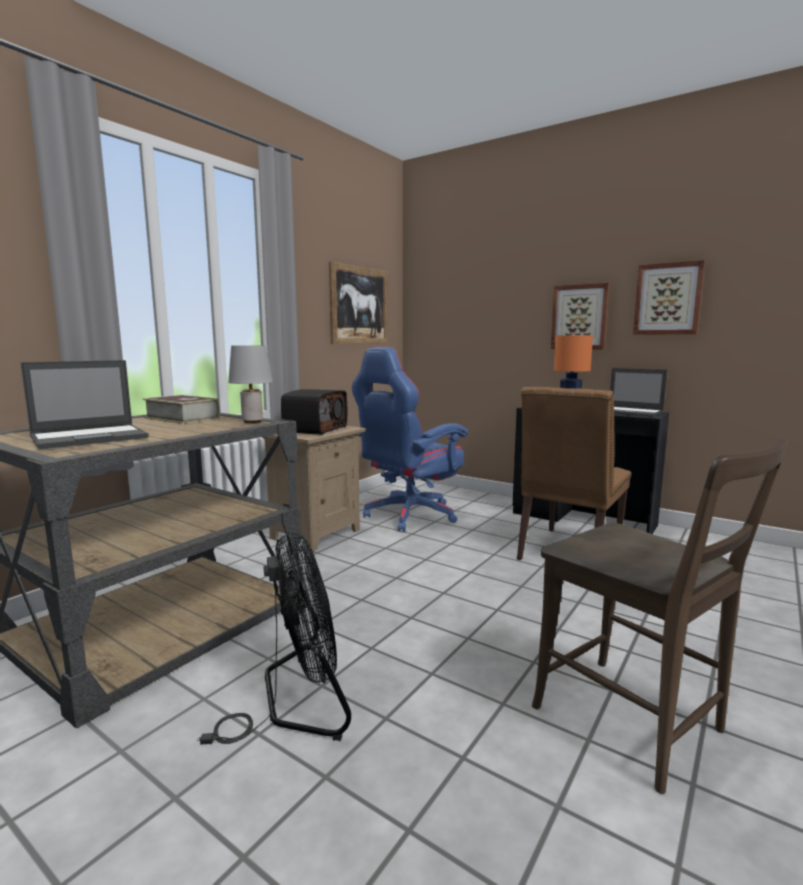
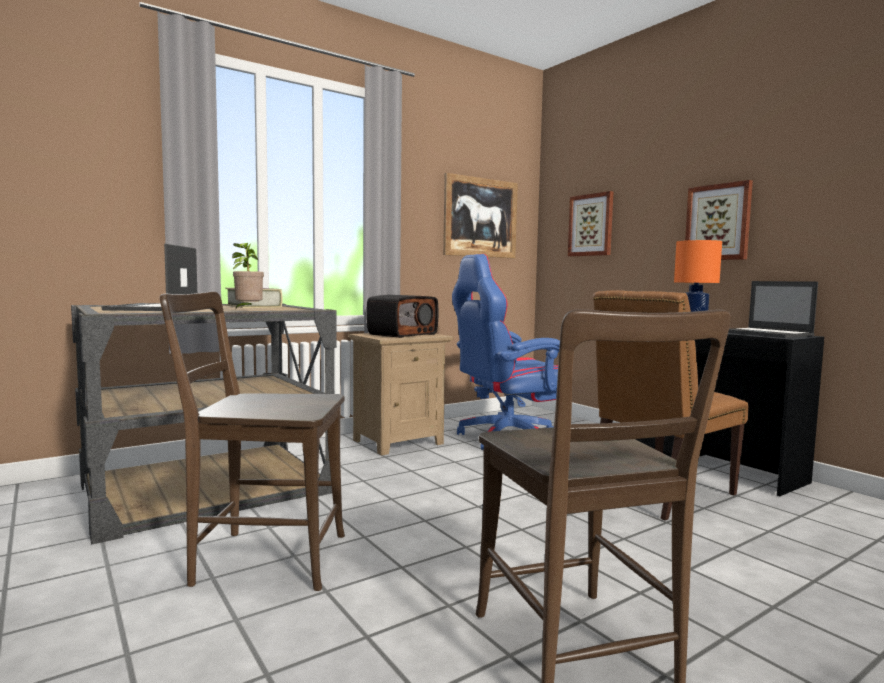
camera: 20 degrees right, 5 degrees down
(91, 437) = (153, 308): laptop -> laptop turned 105 degrees clockwise
(215, 432) = (247, 311): none -> potted plant
(252, 421) = (298, 309): grey table lamp -> none
(293, 697) = (263, 558): black fan -> brown chair
(668, 299) = (823, 195): picture -> picture (591, 225)

